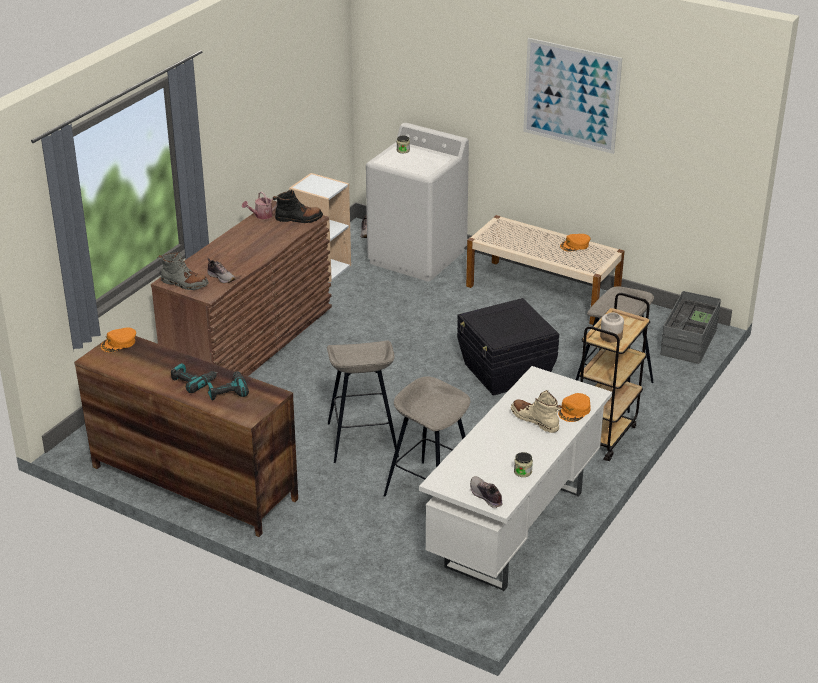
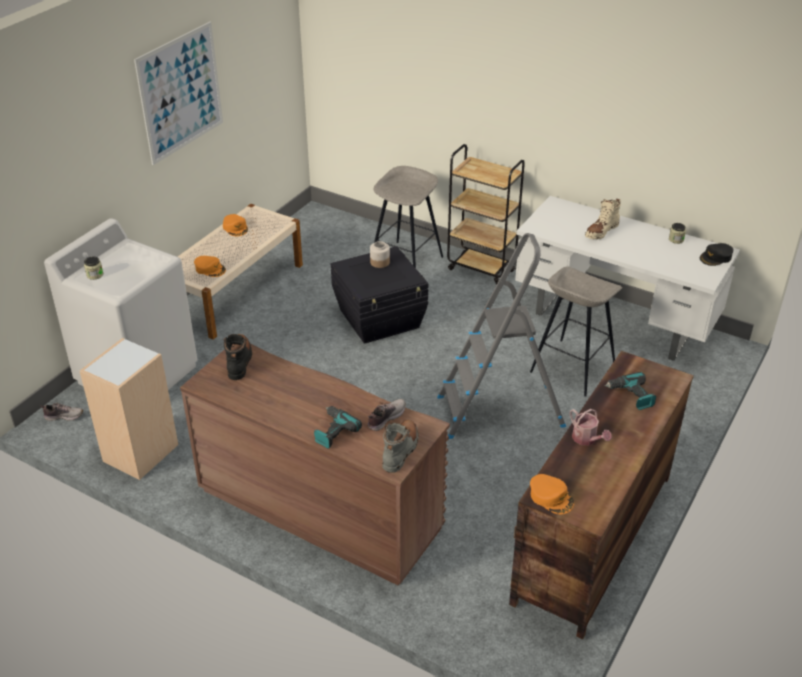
camera: 90 degrees left, 5 degrees up
(193, 381) = (620, 423): power drill -> power drill (333, 431)
(261, 216) = (224, 394): watering can -> watering can (586, 439)
(362, 440) = (499, 411): grey stool -> grey step ladder
(485, 496) = (716, 257): shoe -> black cap
(574, 411) = (582, 213): orange cap -> orange cap (210, 269)
(610, 336) = (496, 175): jar -> jar (379, 262)
(689, 340) = (333, 219): grey storage box -> none

